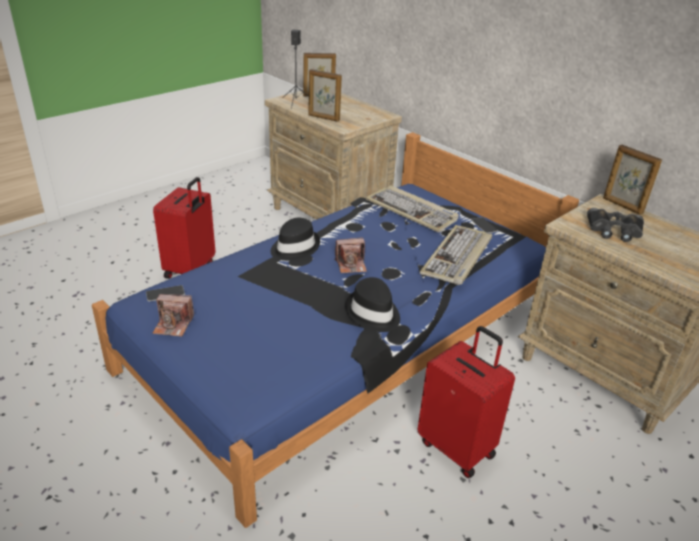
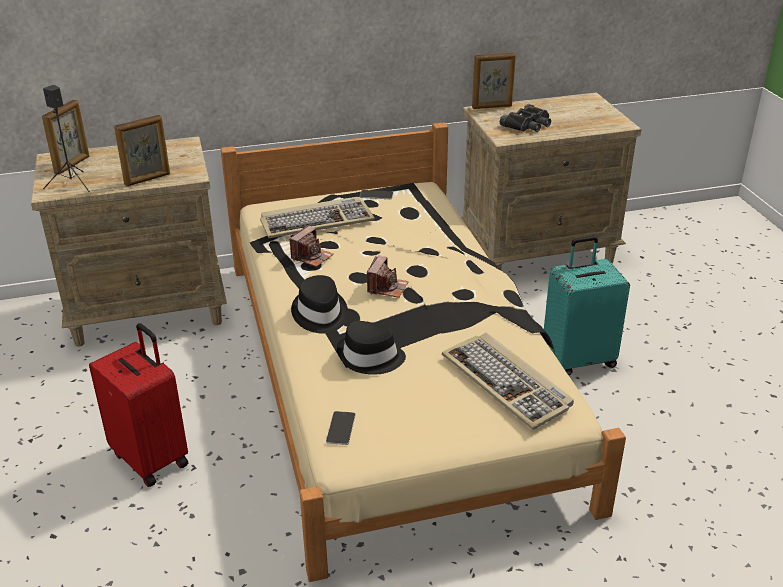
camera: 60 degrees left, 0 degrees up
(173, 325) = (409, 433): camera -> camera (312, 257)
(346, 337) = (390, 372): blue bed -> beige bed
(373, 313) = (480, 300): black hat -> black hat (370, 358)
(457, 257) = (424, 226): keyboard -> keyboard (507, 383)
(457, 447) = (578, 359): red suitcase -> turquoise suitcase

